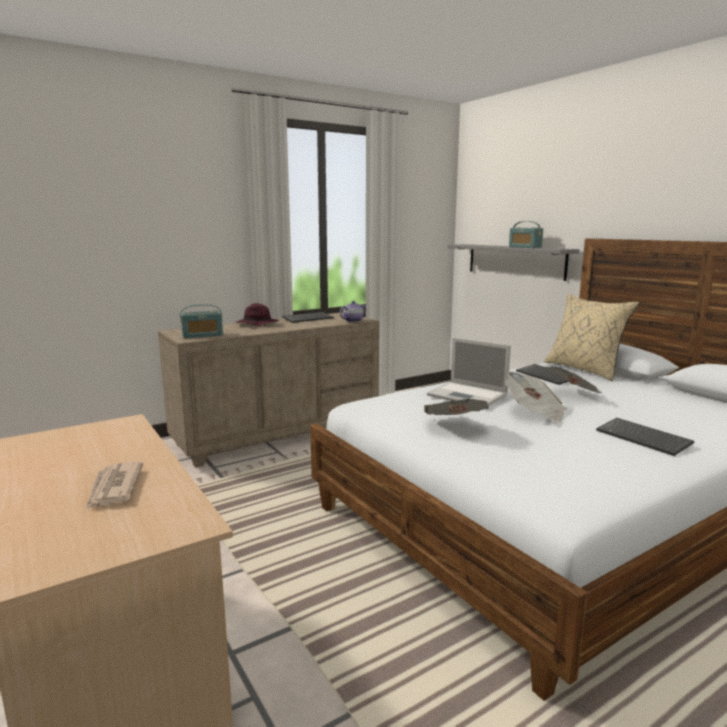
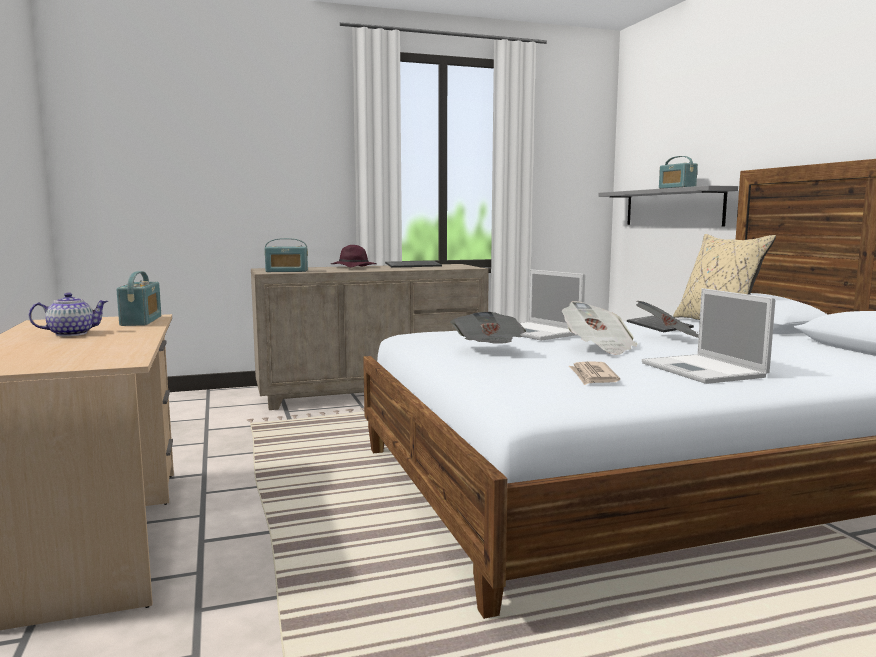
camera: 15 degrees right, 5 degrees down
(114, 488) = (88, 343): newspaper -> newspaper (593, 376)
(125, 432) = (141, 321): none -> radio
(353, 321) = (459, 268): teapot -> teapot (71, 334)
(644, 438) = (704, 370): keyboard -> laptop

